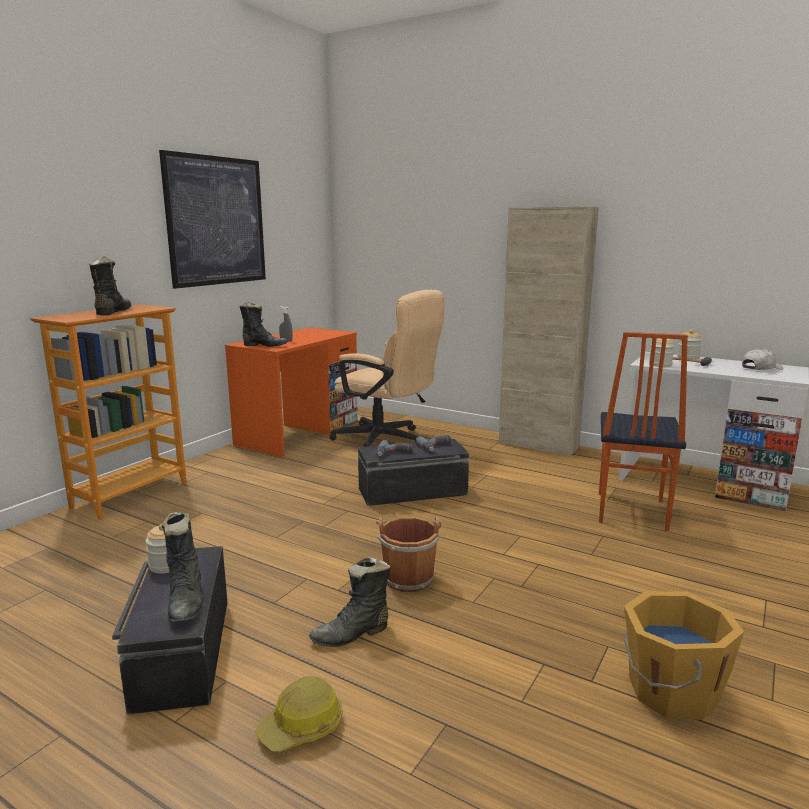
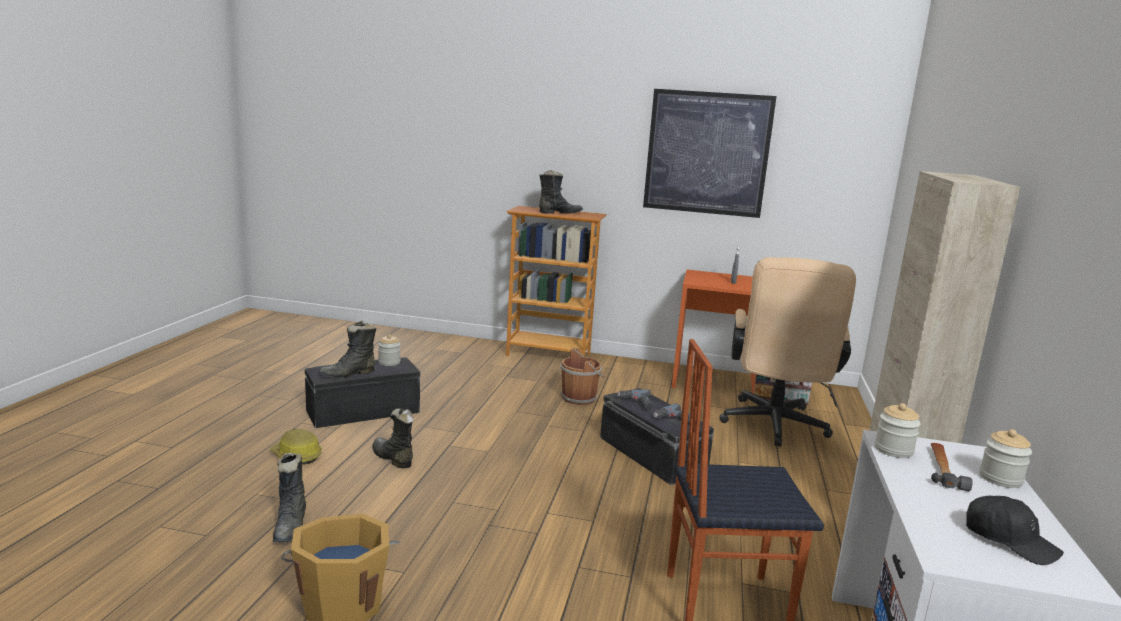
camera: 70 degrees right, 0 degrees up
(264, 345) = (700, 278): black boot -> black boot (291, 526)
(408, 577) = (480, 470): brown bucket -> brown bucket (580, 398)
(761, 368) = (1009, 540): white cap -> black cap

